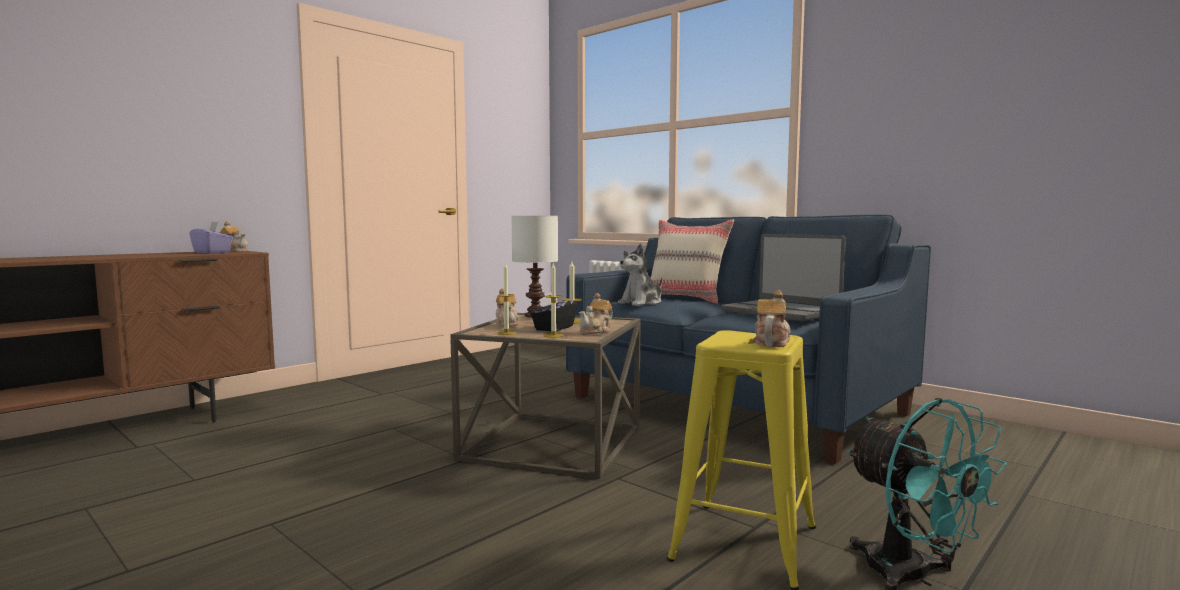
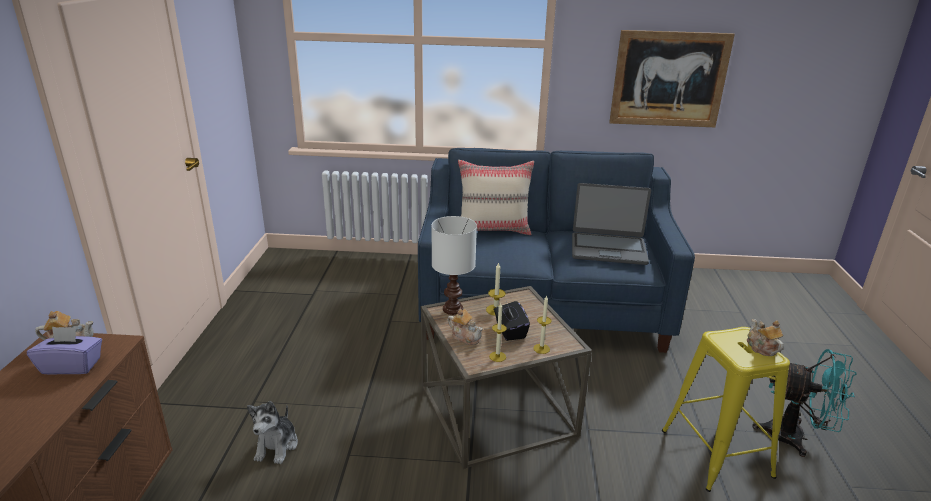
camera: 40 degrees left, 20 degrees up
(596, 331) = (551, 327): teapot -> none
(641, 303) = (491, 255): plush toy -> plush toy (277, 446)
(947, 134) = (669, 79): none -> picture

